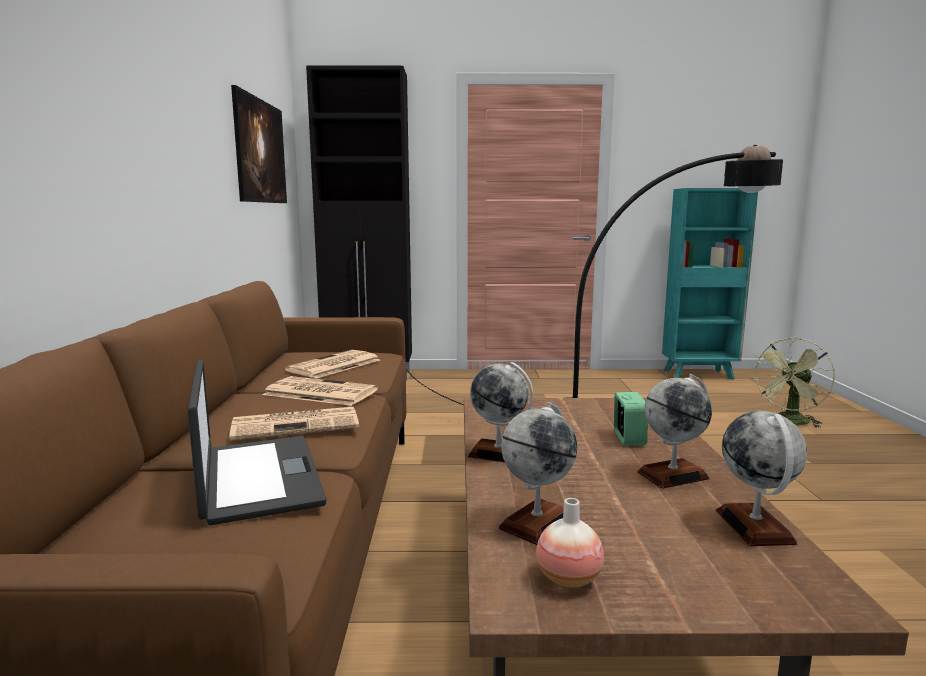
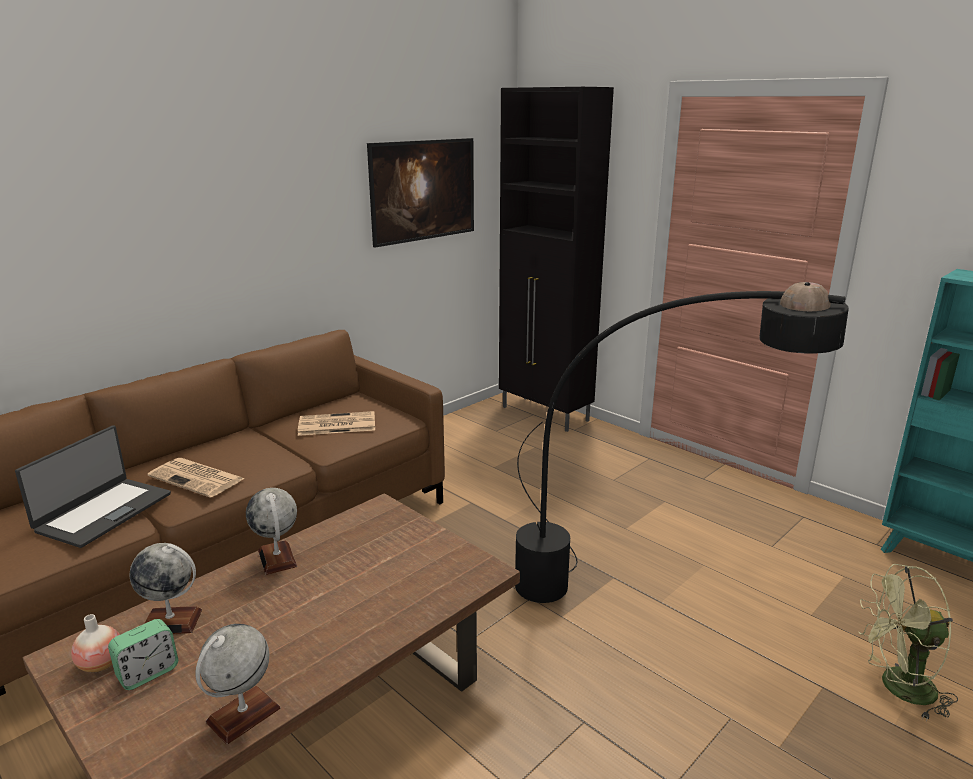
camera: 45 degrees right, 10 degrees up
(319, 392) = (269, 451): newspaper -> none
(628, 439) = (375, 597): alarm clock -> alarm clock (148, 673)
(672, 475) = (313, 645): globe -> none

